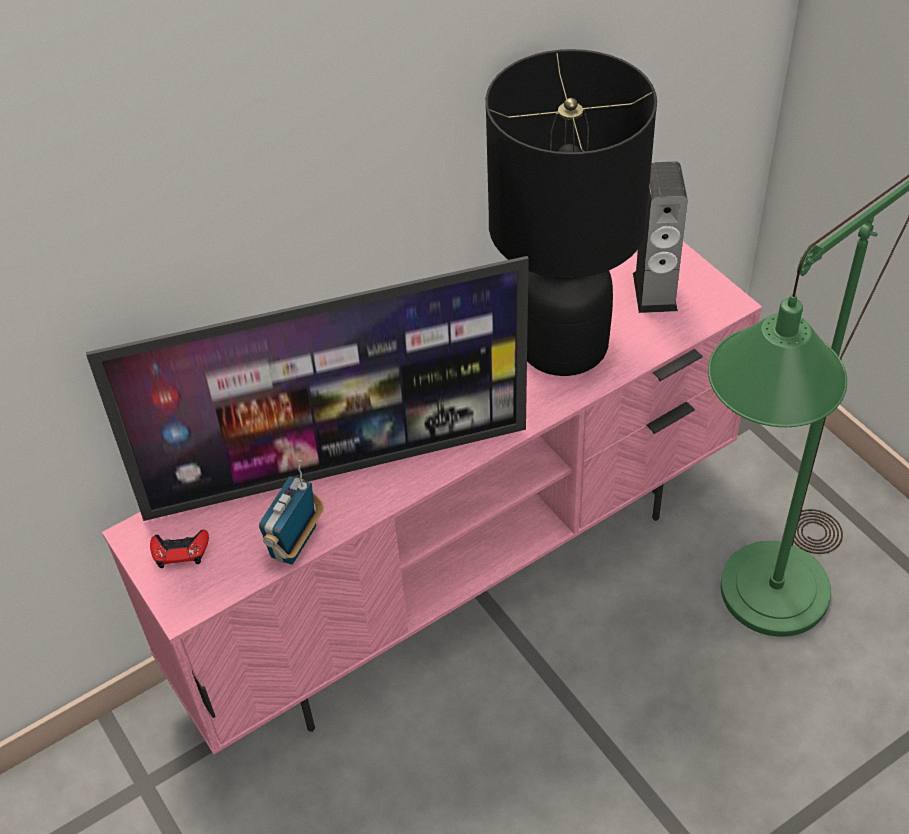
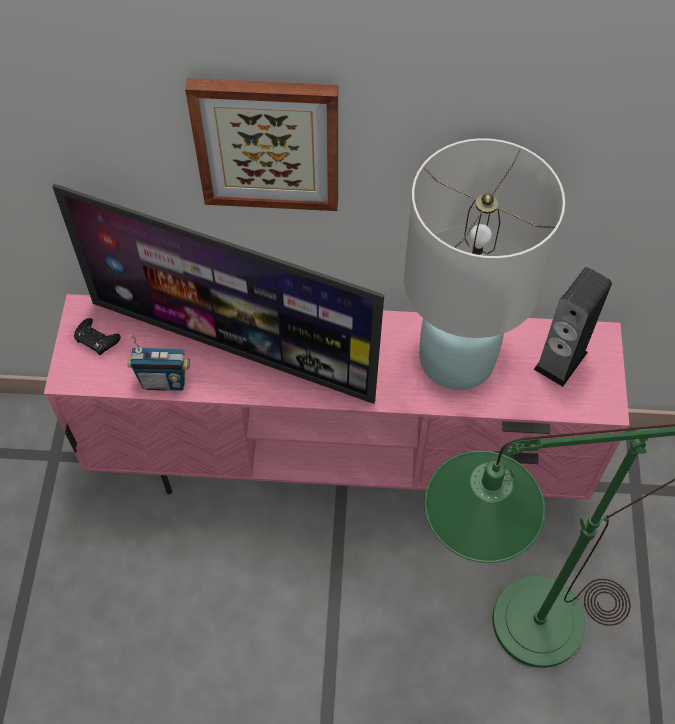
camera: 35 degrees right, 10 degrees up
(180, 551) = (97, 339): red game controller -> black game controller
(295, 543) = (164, 381): radio -> radio turned 150 degrees counterclockwise
(306, 178) = (267, 143): none -> picture
(564, 345) = (457, 359): black table lamp -> white table lamp

